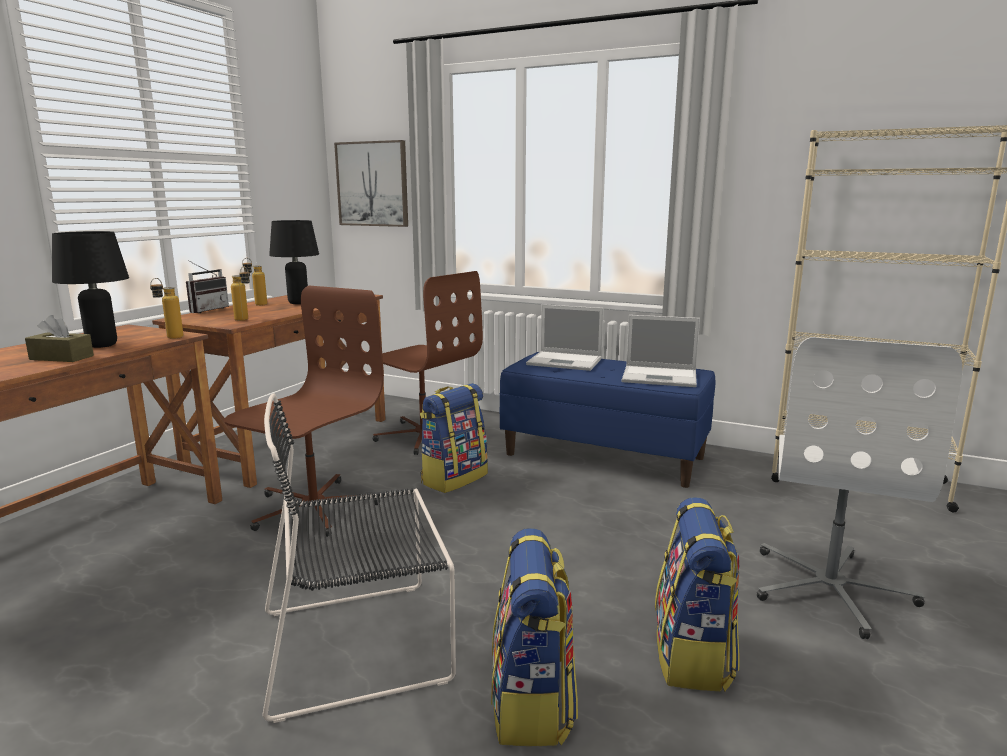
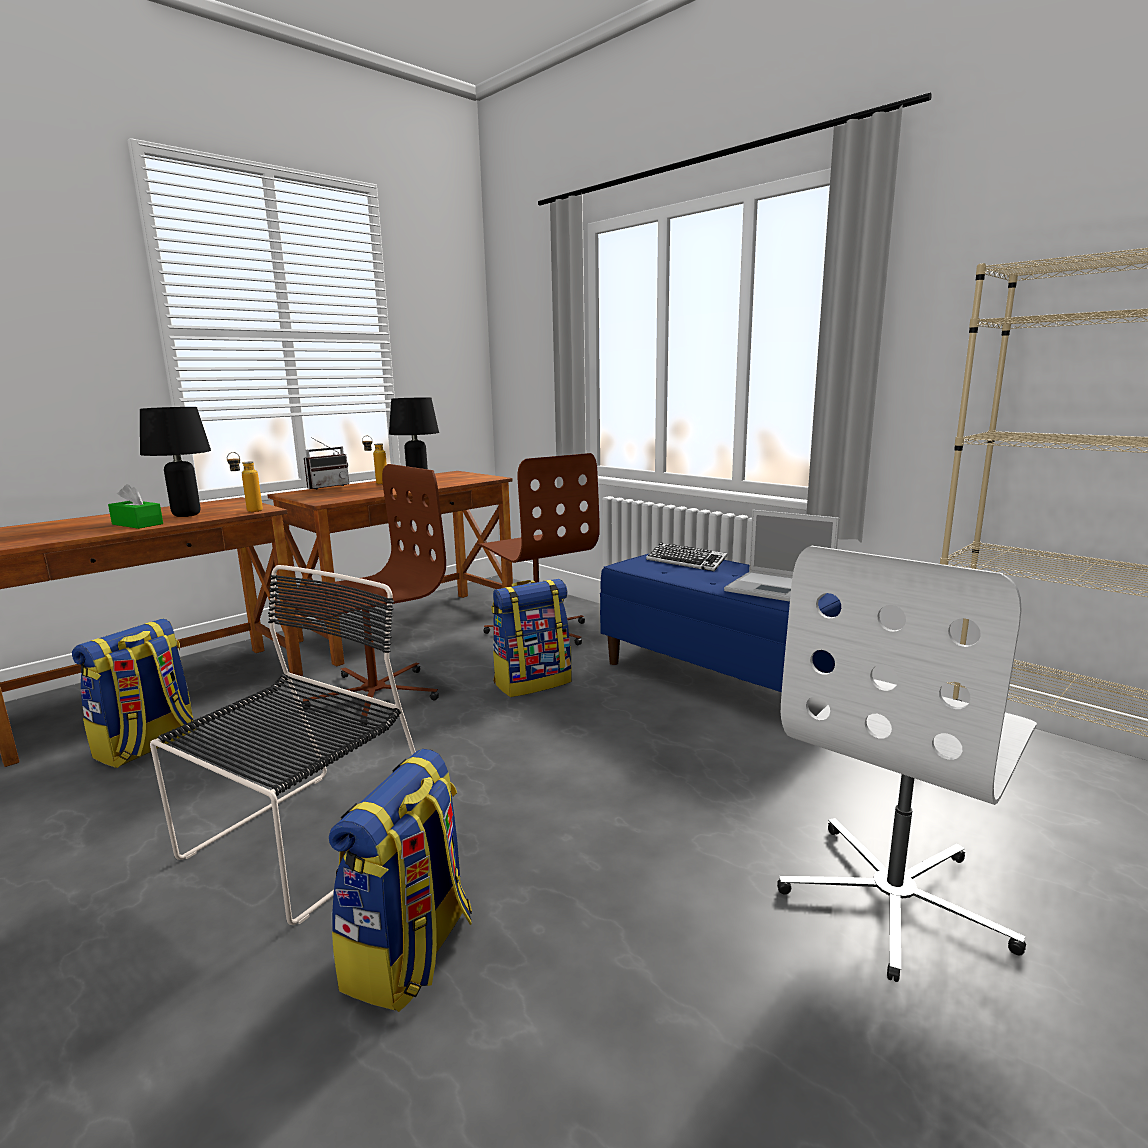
camera: 20 degrees right, 0 degrees up
(61, 357) = (137, 524): brown tissue box -> green tissue box
(245, 320) = (341, 497): bottle -> none
(362, 643) = (303, 844): black chair -> black chair turned 120 degrees clockwise
(372, 184) = (525, 359): picture -> none
(566, 361) = (686, 562): laptop -> keyboard
(693, 656) = (637, 945): backpack -> backpack (147, 746)

